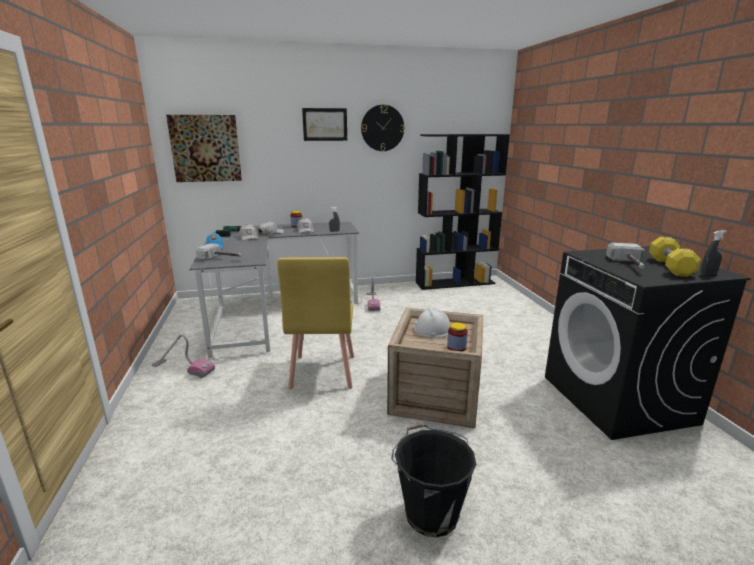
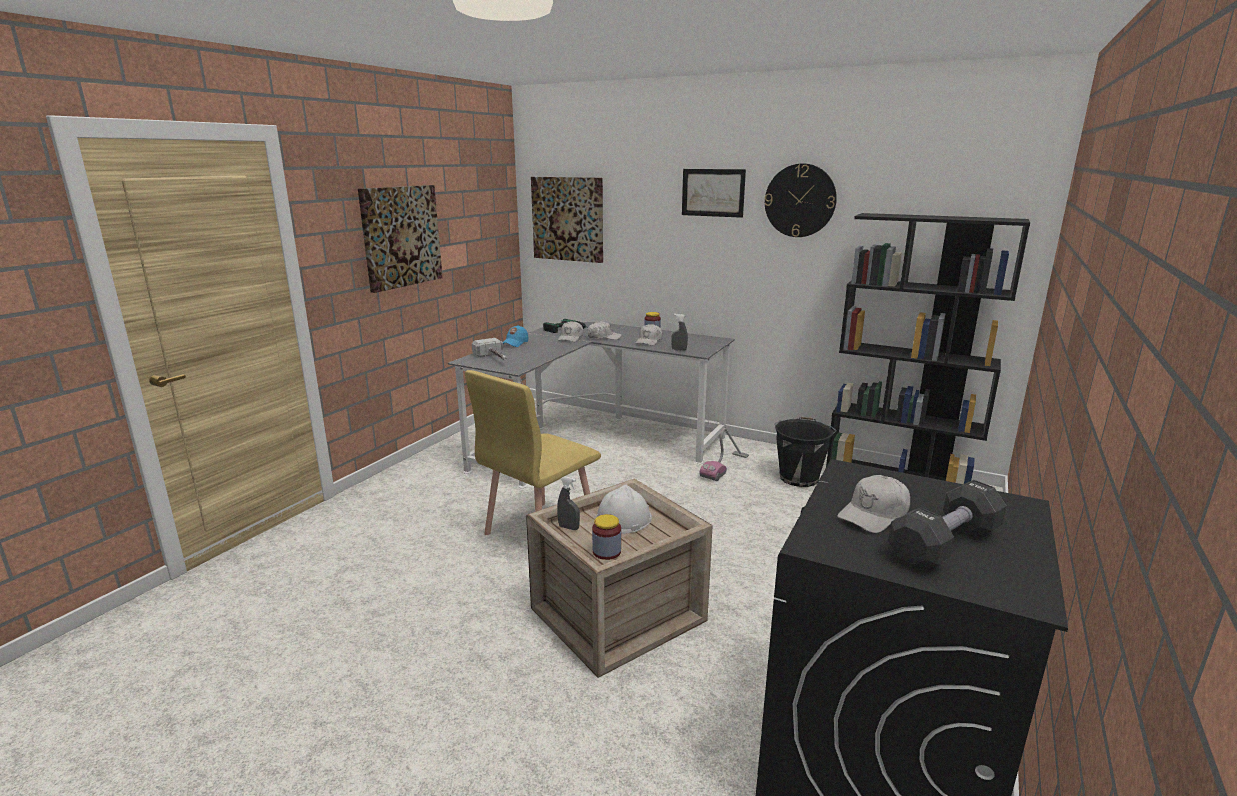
camera: 40 degrees right, 0 degrees up
(106, 163) = (401, 236): none -> picture
(183, 368) = (434, 473): vacuum cleaner -> none
(430, 512) = (417, 727): black bucket -> black bucket (799, 477)
(630, 265) = (874, 514): hammer -> white cap
(670, 267) = (944, 545): yellow dumbbell -> black dumbbell
(708, 273) = (987, 583): grey spray bottle -> grey spray bottle (568, 527)

